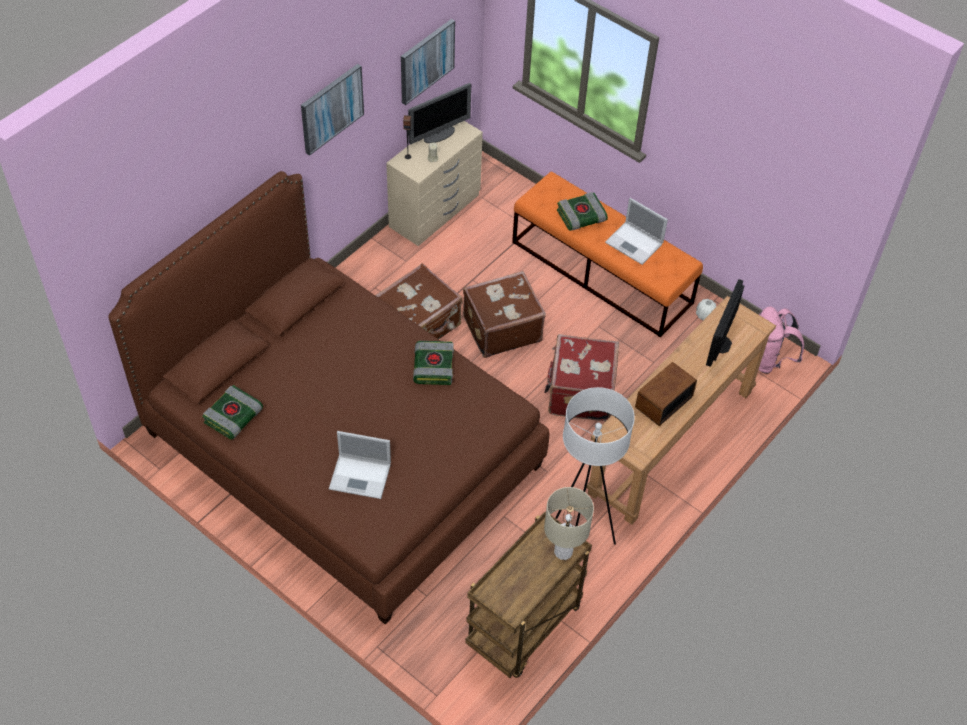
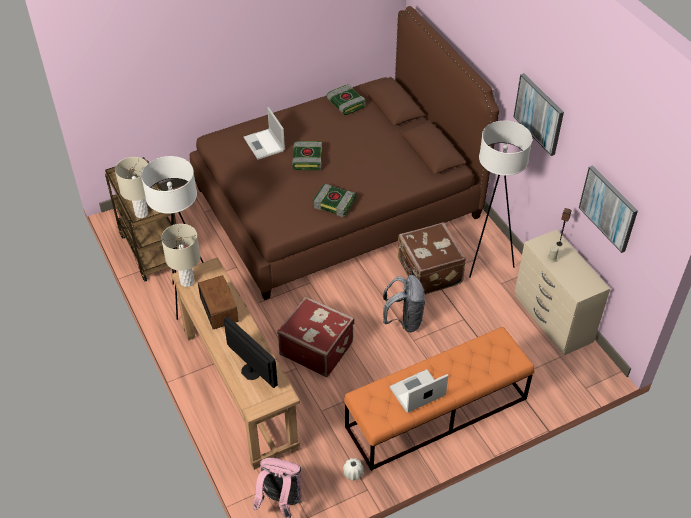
camera: 115 degrees right, 5 degrees down
(361, 476) = (264, 144): laptop -> laptop turned 60 degrees counterclockwise
(380, 279) = (486, 263): none -> white floor lamp
(439, 134) = (581, 272): monitor -> none
(501, 328) = (404, 320): brown suitcase -> grey backpack
(581, 217) = (465, 364): book -> book (307, 159)
(643, 449) = (187, 281): none -> beige table lamp

